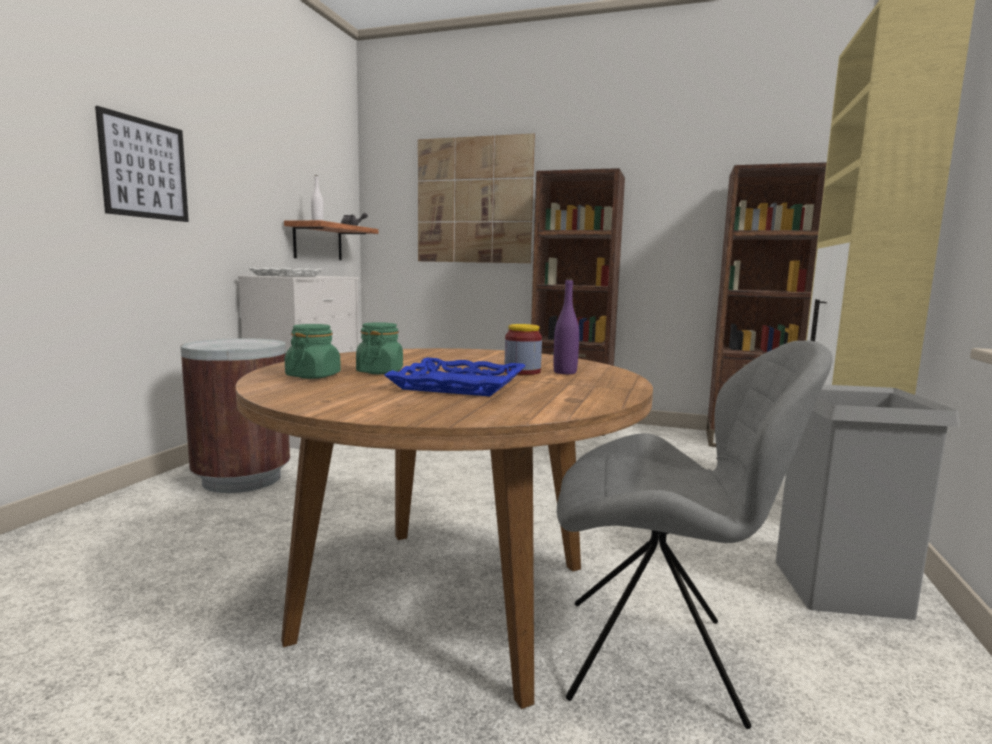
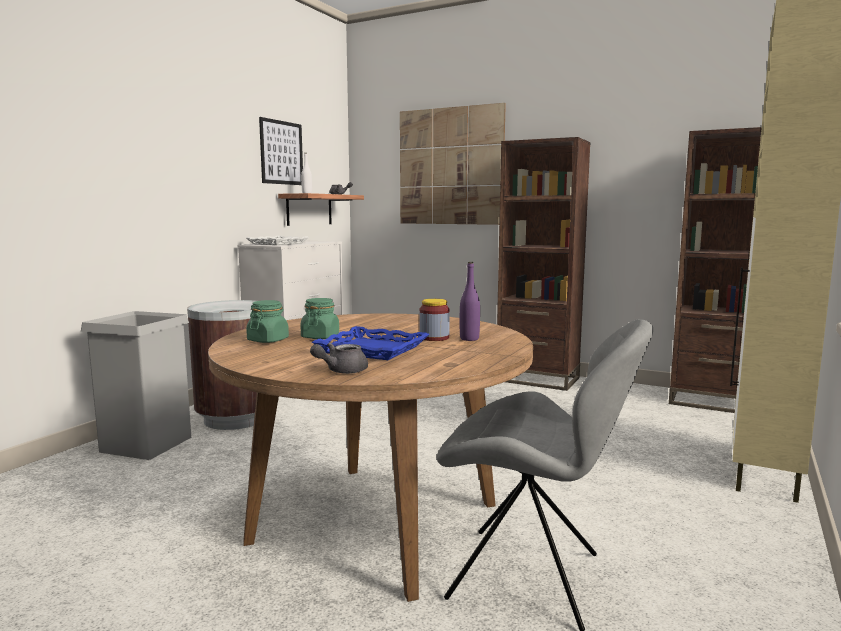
camera: 10 degrees right, 0 degrees up
(145, 169) = (162, 163): picture -> picture (281, 152)
(440, 410) = (341, 371): none -> grey teapot
(839, 588) = (727, 536): grey trash can -> grey trash can (146, 444)

